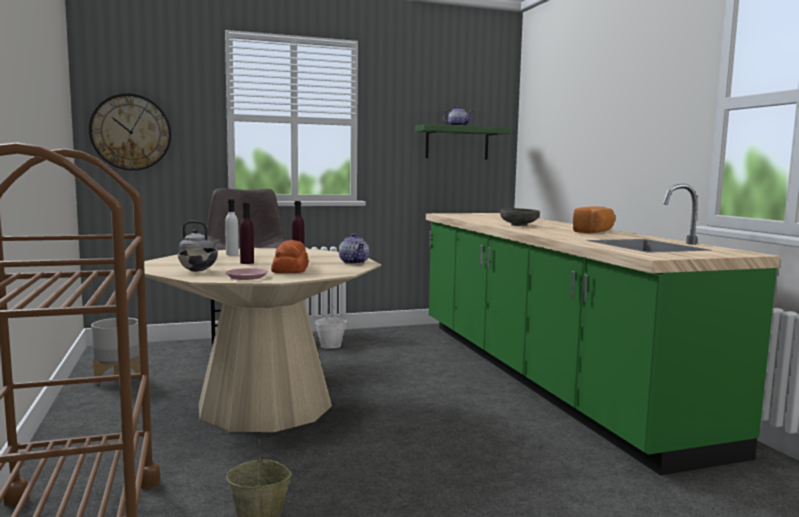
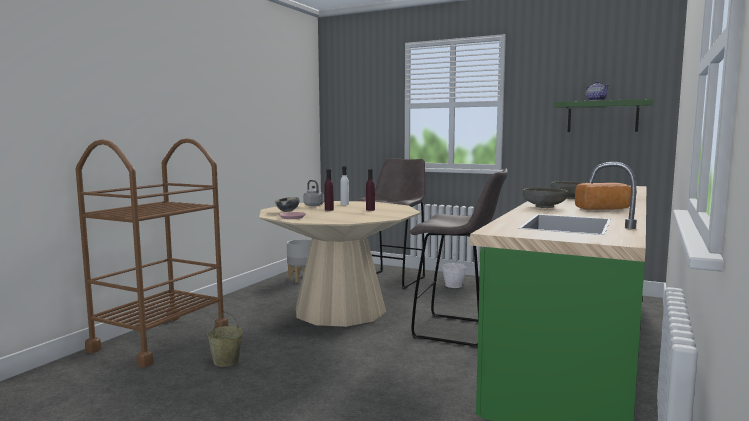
camera: 45 degrees right, 0 degrees up
(131, 132) = (348, 120): wall clock -> none
(291, 268) = (336, 215): bread -> none
(354, 262) = (388, 216): teapot -> none
(431, 390) = (457, 331): none -> grey stool
(551, 233) = (544, 206): none -> grey bowl

